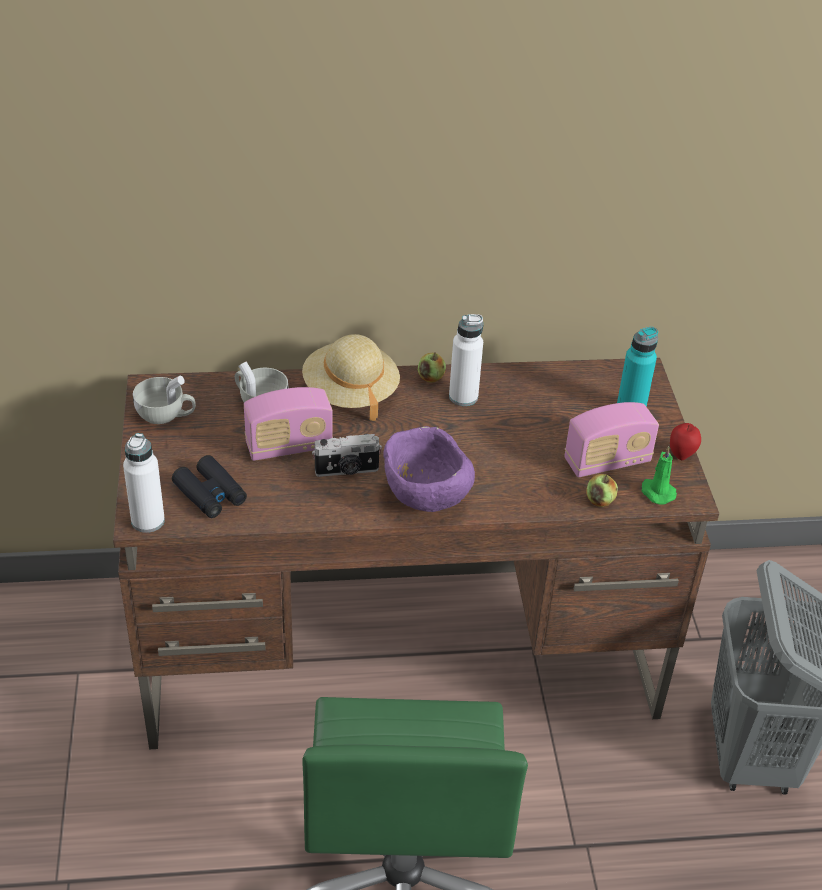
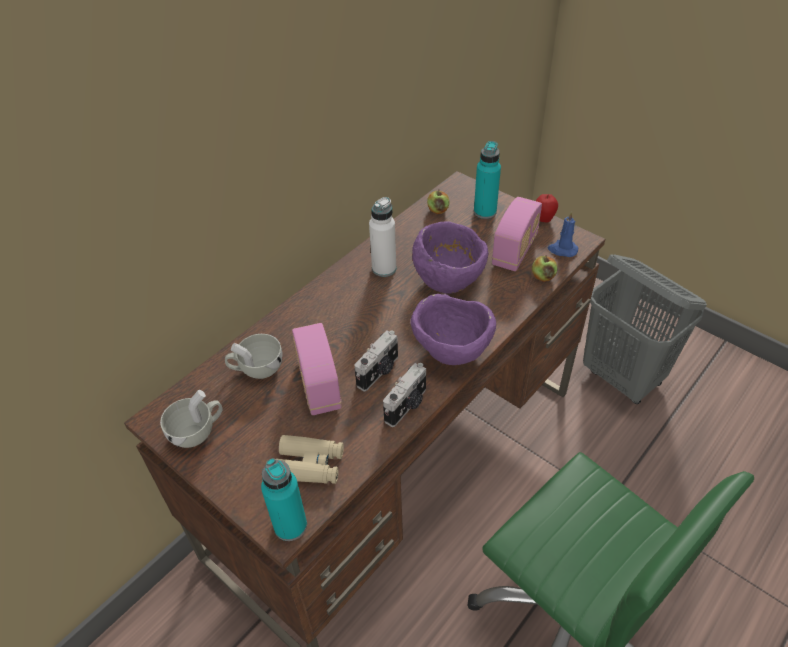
camera: 40 degrees left, 5 degrees up
(148, 521) = (290, 525): white bottle -> turquoise bottle
(210, 494) = (310, 465): black binoculars -> beige binoculars
(289, 446) = (319, 385): radio -> radio turned 135 degrees clockwise
(334, 509) = (407, 405): none -> camera
(350, 393) = (310, 316): beige hat -> none
(431, 378) = (348, 270): apple -> apple (438, 210)
(507, 444) = (449, 280): none -> purple bowl
(656, 492) = (562, 249): green candle -> blue candle

